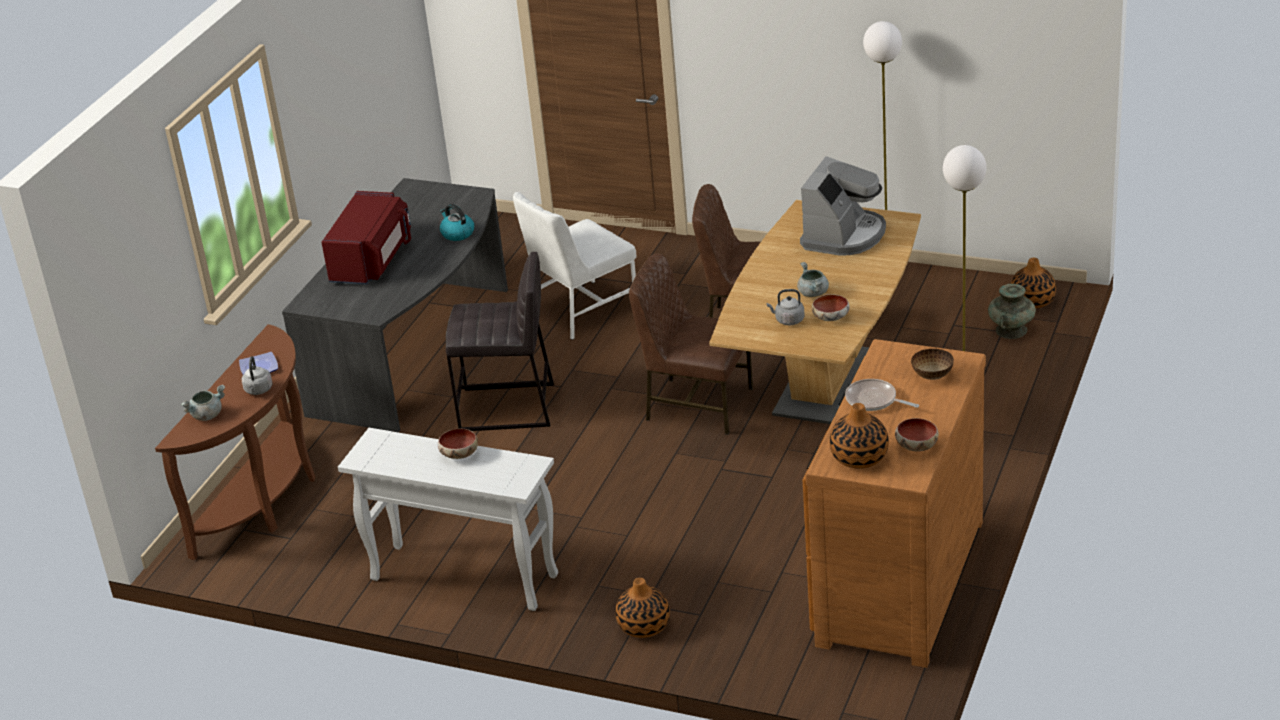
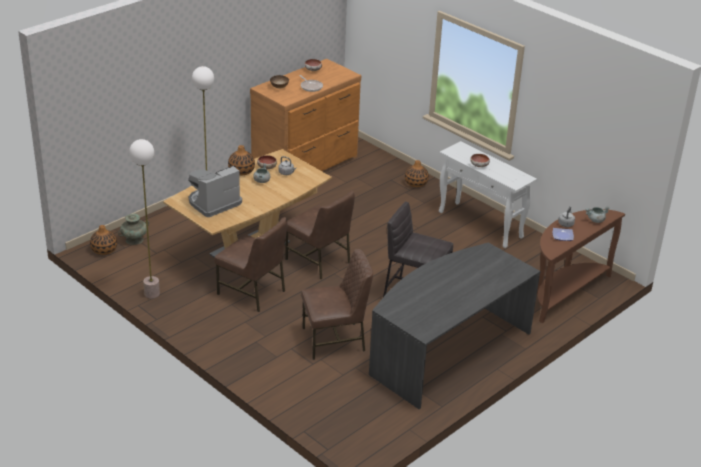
camera: 160 degrees left, 0 degrees up
(373, 260) = (474, 284): red microwave -> none
(457, 233) = (415, 284): kettle -> none
(582, 311) = (335, 340): white chair -> brown chair
(859, 457) = (337, 73): vase -> vase (241, 171)

